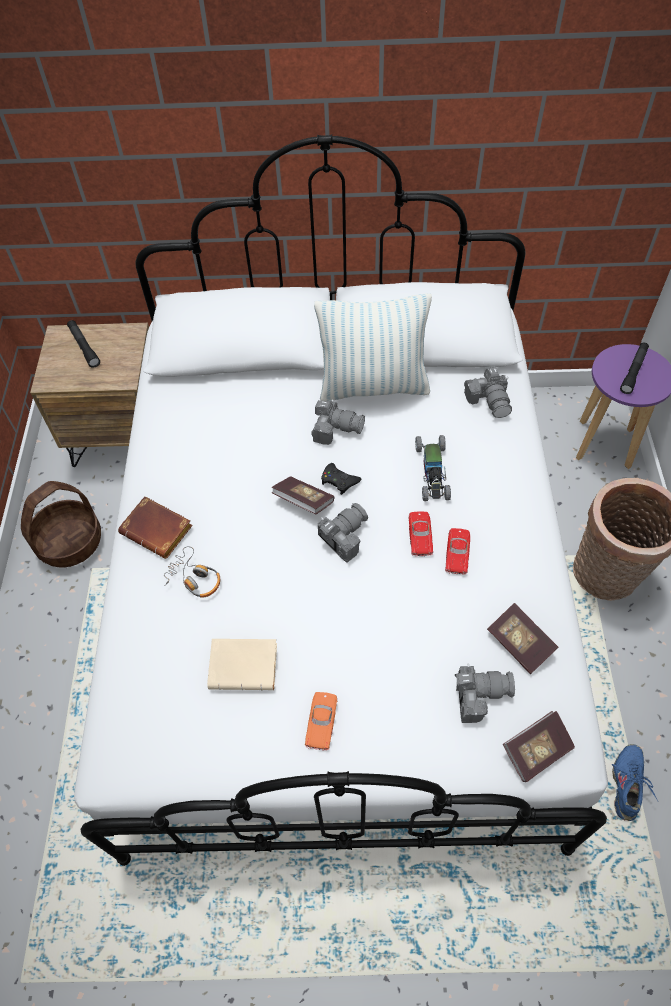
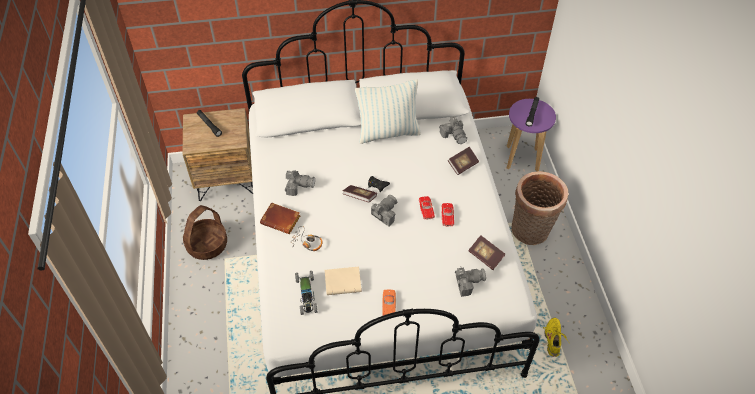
camera: 10 degrees left, 5 degrees down
(335, 428) = (370, 157): camera -> camera (298, 186)
(432, 472) = (428, 176): toy car -> toy car (306, 295)
(536, 750) = (500, 304): book -> book (462, 165)
(628, 784) = (553, 339): blue shoe -> yellow shoe

